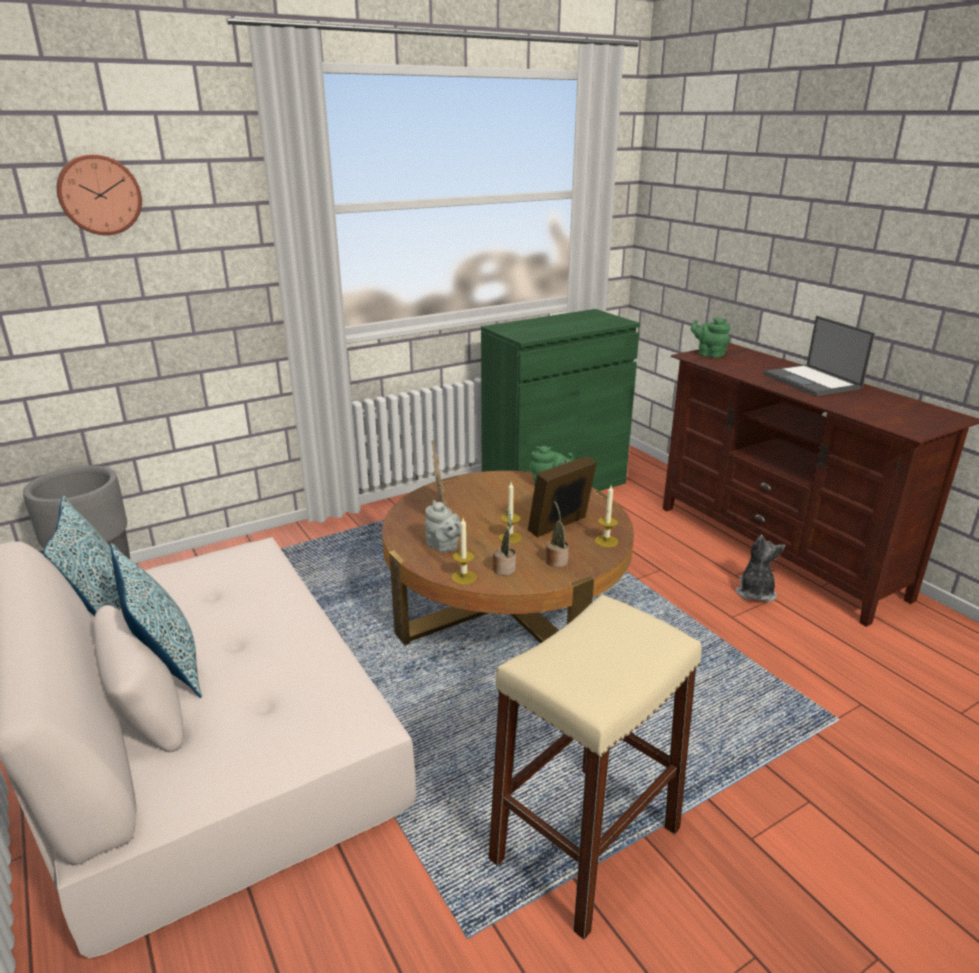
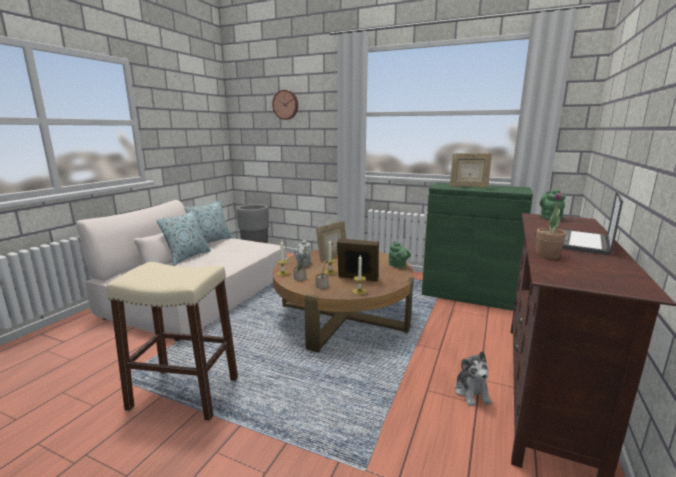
camera: 55 degrees right, 10 degrees down
(550, 327) = (468, 187): none -> picture frame
(755, 592) = (471, 393): plush toy -> plush toy turned 105 degrees clockwise
(848, 407) = (547, 255): none -> potted plant

